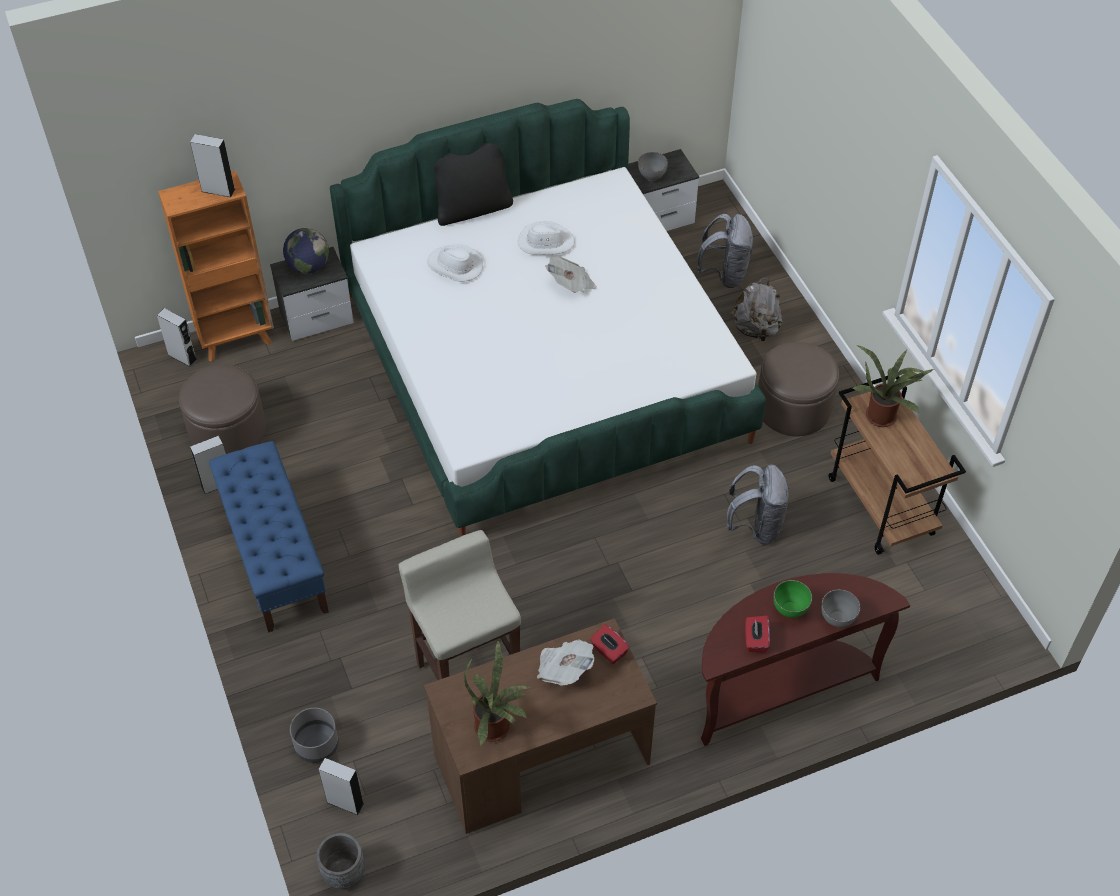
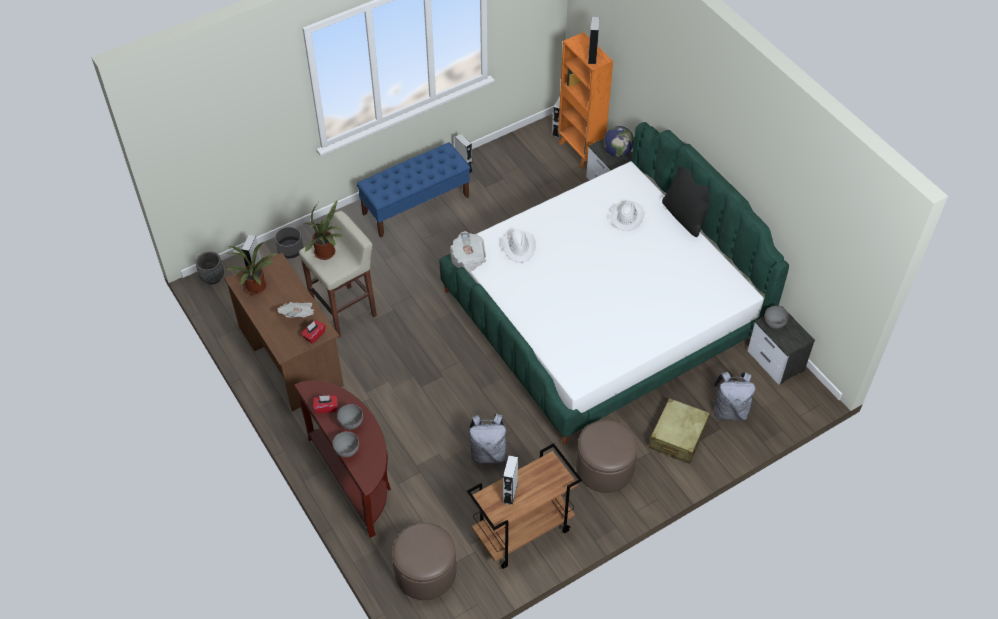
camera: 80 degrees right, 0 degrees up
(228, 430) = (505, 163): brown ottoman -> brown ottoman (425, 572)
(545, 242) = (666, 261): white hat -> white hat (519, 247)
(571, 284) = (628, 282): newspaper -> newspaper (469, 258)
(756, 329) = (677, 437): grey backpack -> beige suitcase
(789, 610) = (352, 424): green bowl -> grey bowl
(883, 414) = (544, 478): potted plant -> potted plant (327, 254)
(903, 452) = (510, 493): none -> grey speaker

